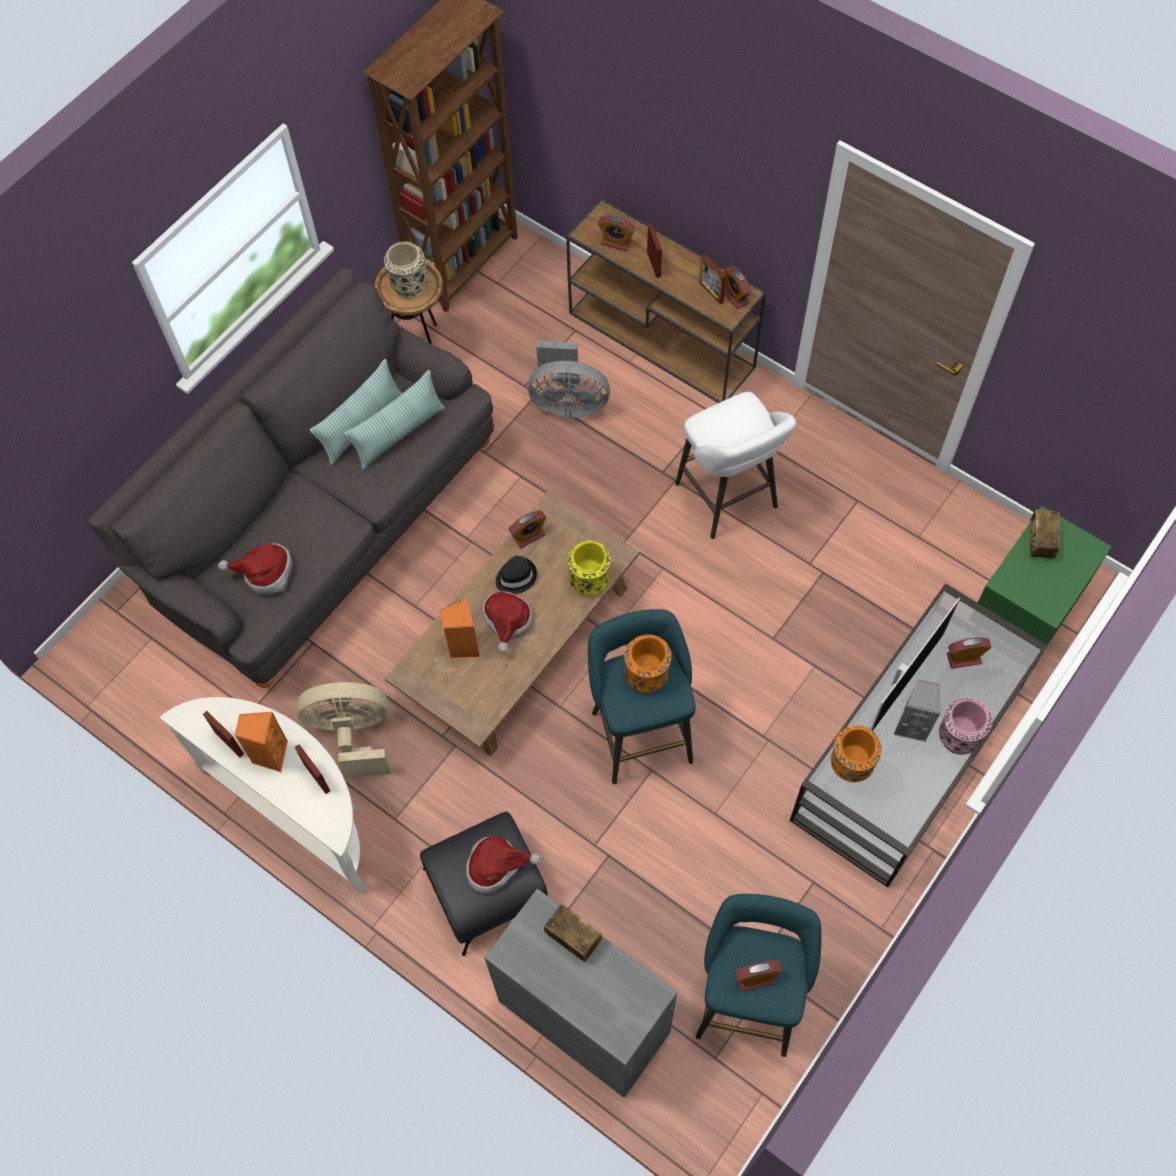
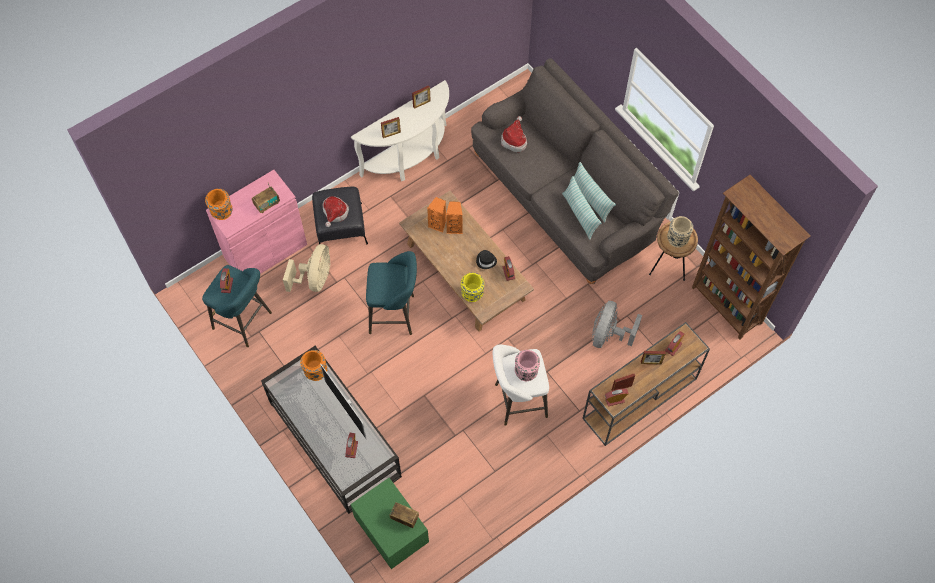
camera: 105 degrees right, 0 degrees up
(270, 754) = (410, 118): orange speaker -> orange speaker (438, 224)
(353, 734) = (440, 188): beige fan -> beige fan (315, 279)
(507, 622) = (461, 250): hat -> none
(584, 1017) = (265, 251): grey cabinet -> pink cabinet
(647, 675) = (391, 284): orange vase -> orange vase (222, 212)
(912, 725) = (325, 409): grey speaker -> none
(957, 737) = (310, 428): pink vase -> pink vase (526, 371)

